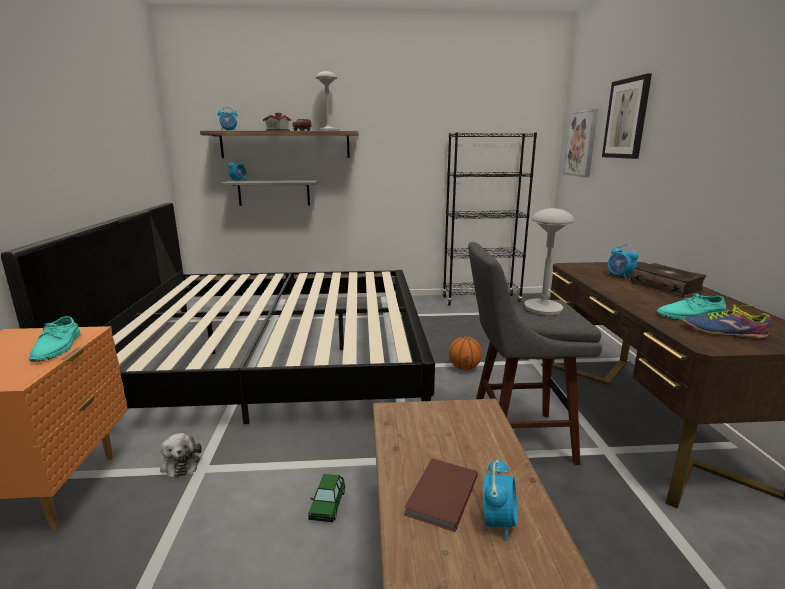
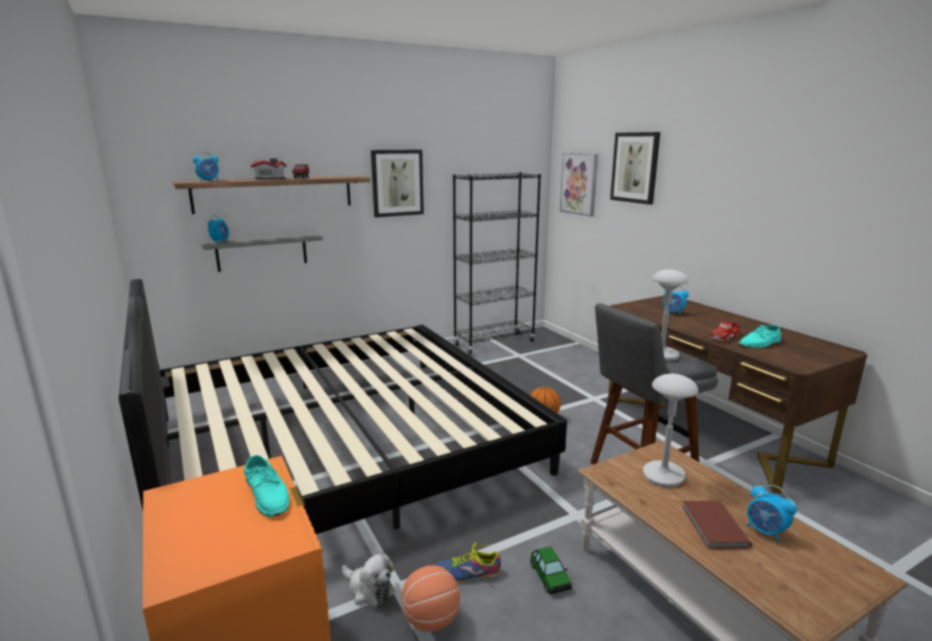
camera: 25 degrees left, 0 degrees up
(196, 503) = (431, 620): none -> basketball
(328, 131) = (330, 177): grey table lamp -> grey table lamp (663, 475)
(394, 139) = (397, 183): none -> picture
(498, 522) = (765, 532): alarm clock -> alarm clock turned 150 degrees clockwise
(650, 304) = (724, 337): none -> toy truck
(666, 287) = (715, 318): book -> none
(724, 332) = (793, 353): shoe -> shoe (467, 573)

